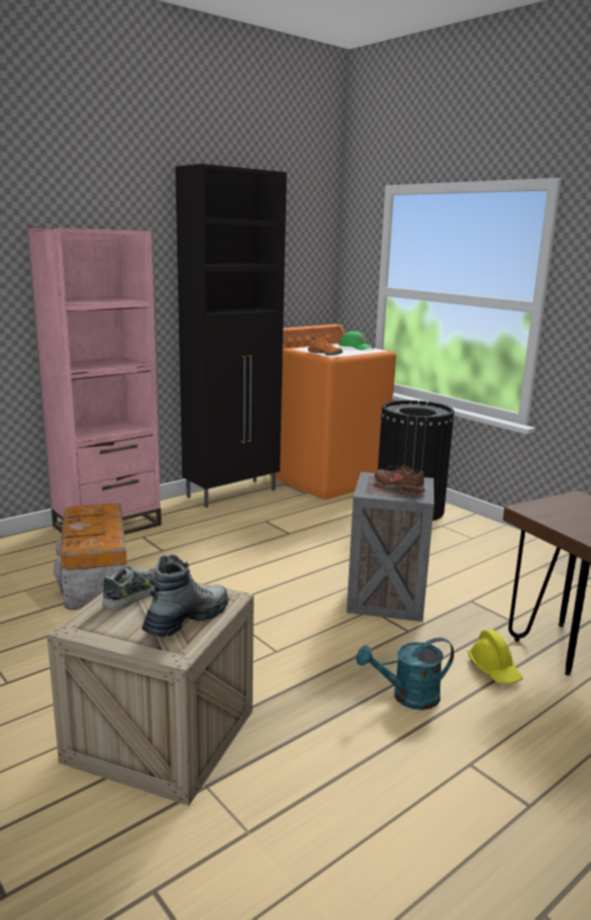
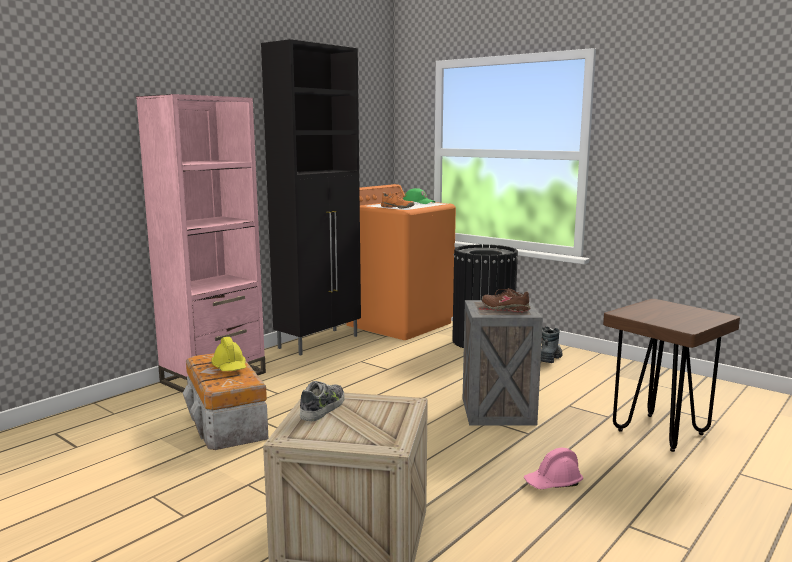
camera: 10 degrees left, 5 degrees down
(187, 620) = (383, 421): boot -> boot (549, 359)
(407, 697) = (553, 483): turquoise watering can -> pink hard hat
(494, 670) = (613, 454): yellow hard hat -> yellow hard hat (230, 367)

